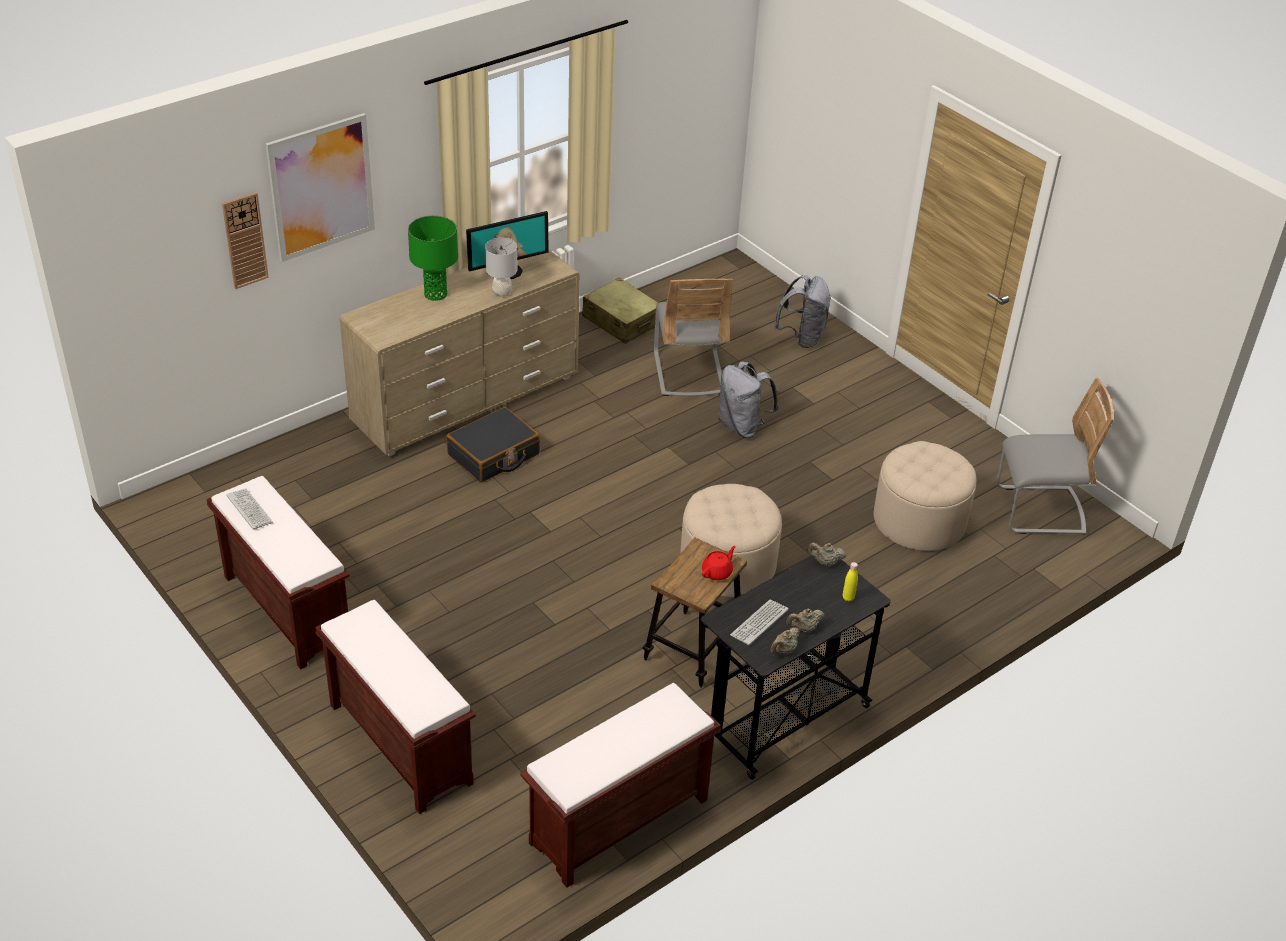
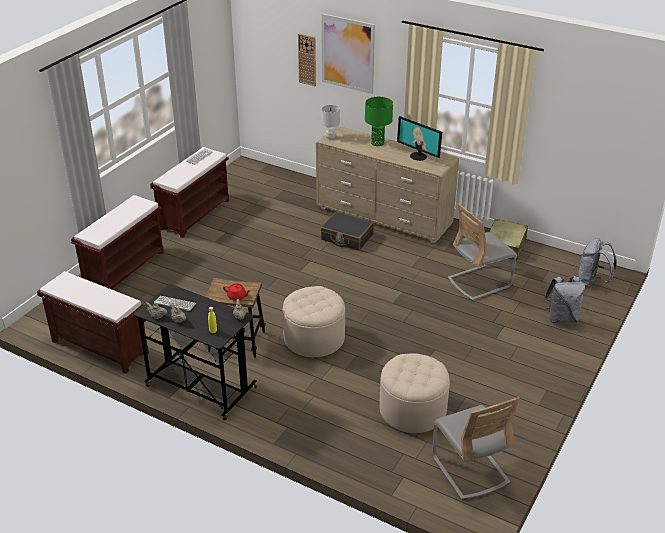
camera: 70 degrees right, 5 degrees down
(501, 293) = (396, 159): grey table lamp -> grey table lamp (330, 137)
(742, 426) = (445, 315): grey backpack -> grey backpack (592, 282)

